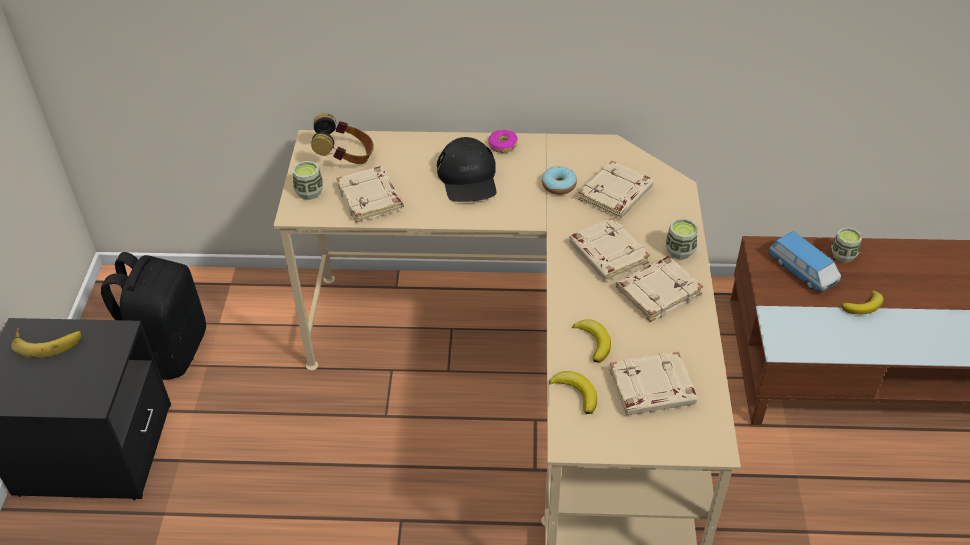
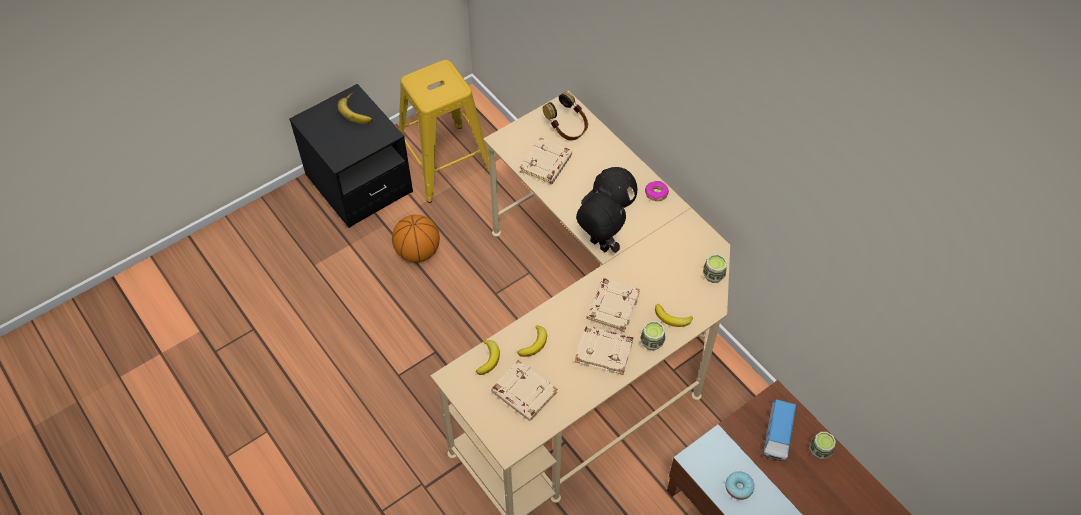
camera: 50 degrees right, 10 degrees up
(169, 351) = (445, 161): black backpack -> yellow stool
(253, 452) = (417, 252): none -> basketball
(309, 192) = (523, 134): cup -> cup (713, 275)
(520, 220) = (598, 246): none -> black plush toy
(558, 185) = (648, 245): donut -> donut (738, 487)
(616, 195) = (669, 279): beige book -> none
(864, 306) = (780, 489): banana -> banana (672, 318)

